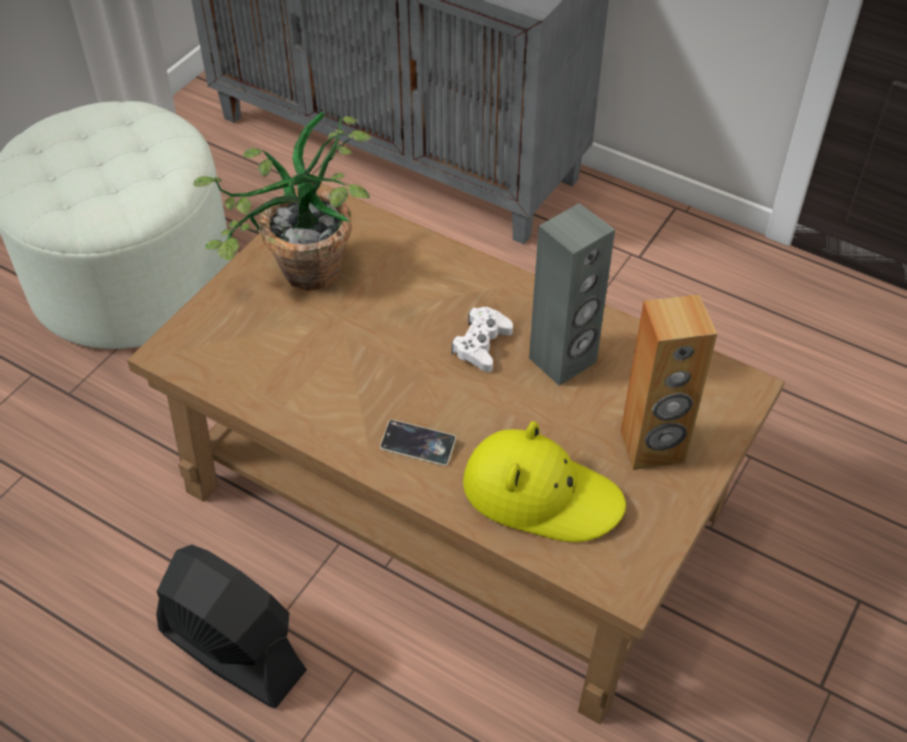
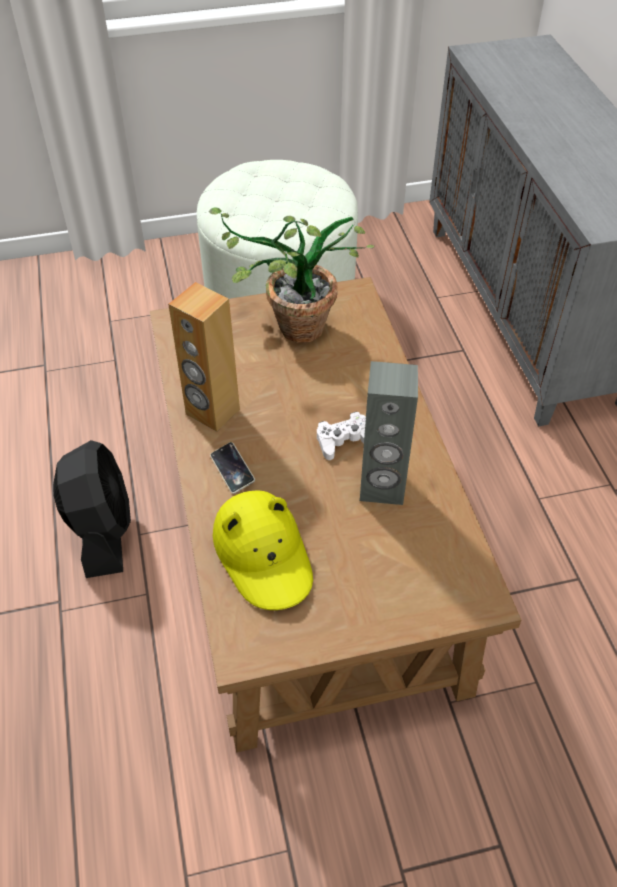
camera: 45 degrees right, 0 degrees up
(652, 447) = (368, 585): brown speaker -> brown speaker (212, 412)

